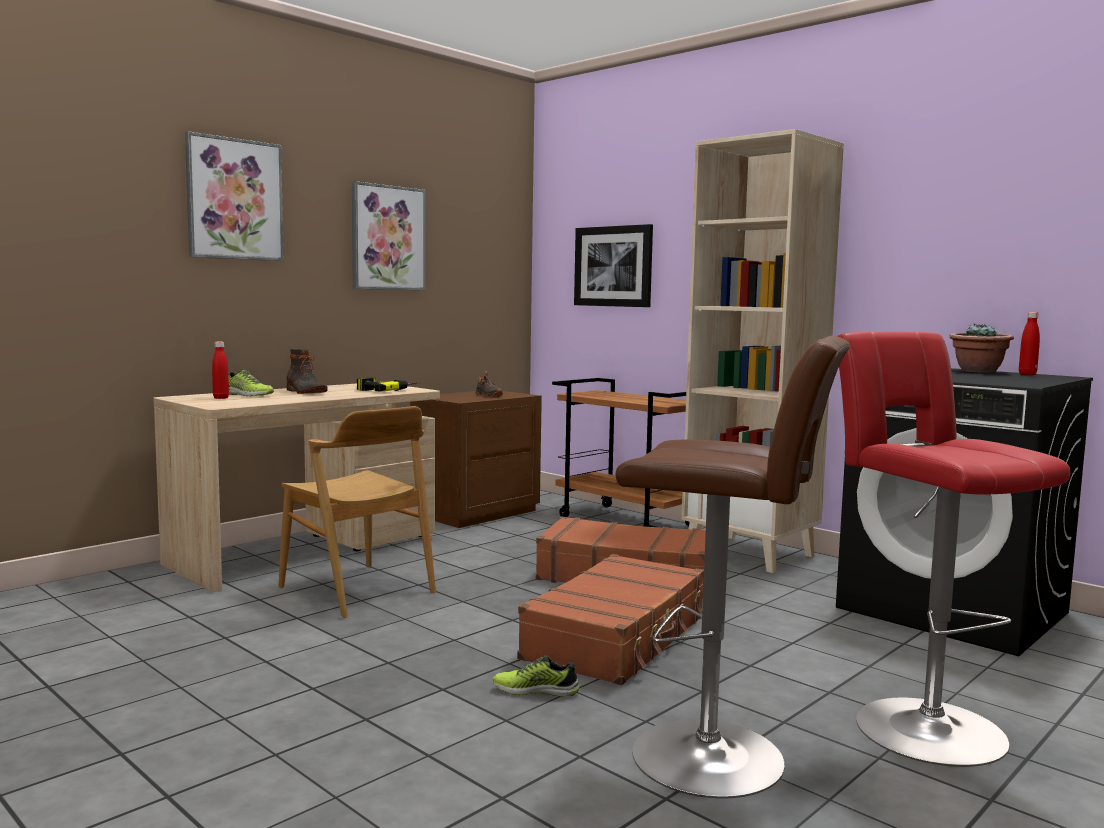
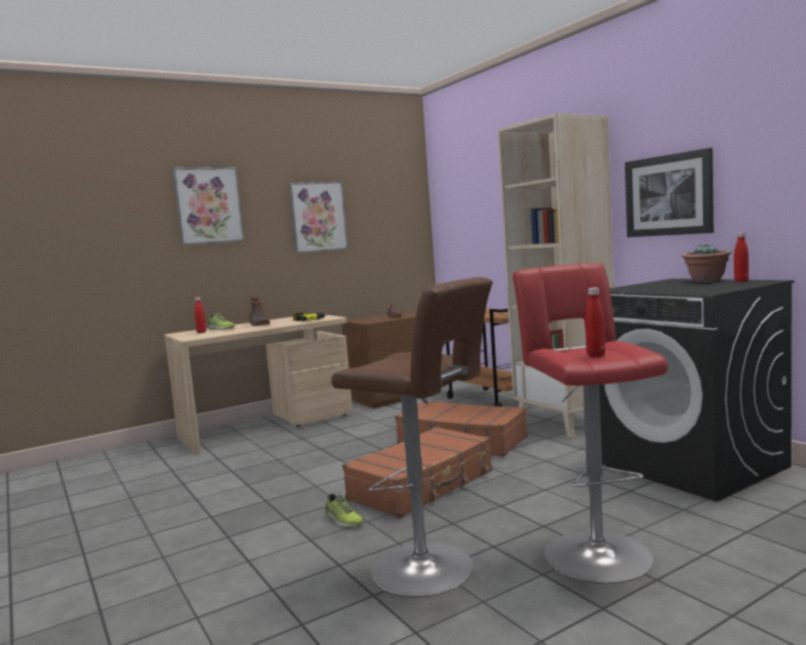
camera: 15 degrees right, 0 degrees up
(357, 590) = (279, 453): brown chair -> none
(536, 690) = (343, 520): shoe -> shoe turned 150 degrees counterclockwise
(613, 266) = (477, 219): picture -> picture (668, 195)
(975, 455) = (595, 355): none -> red bottle

